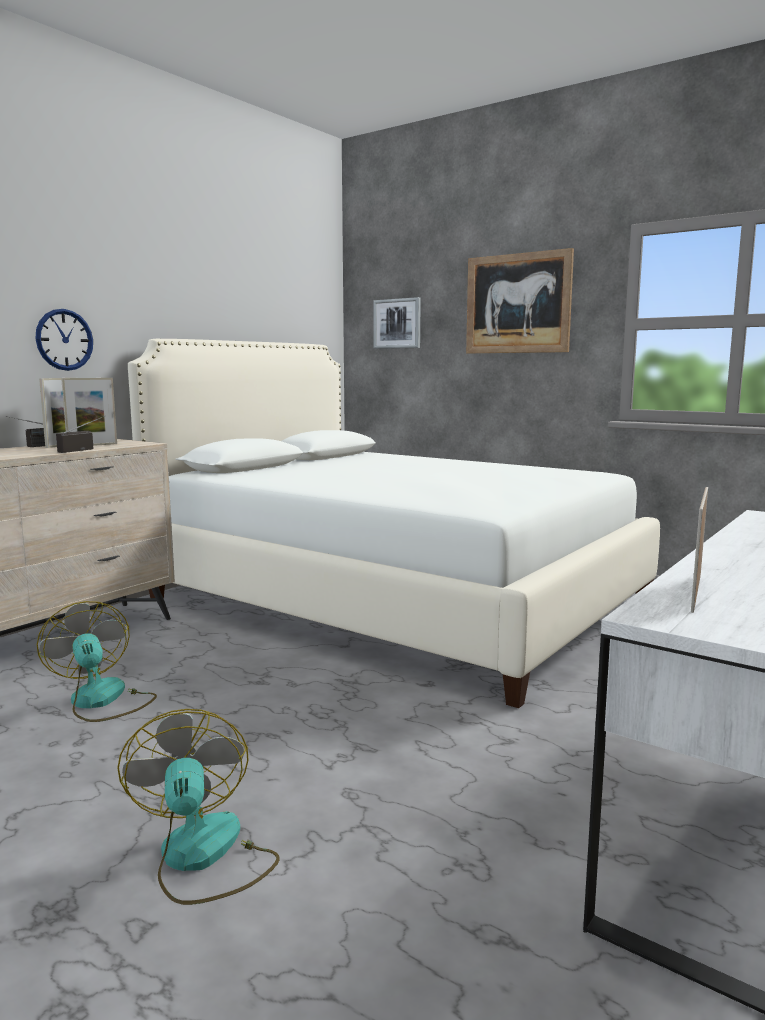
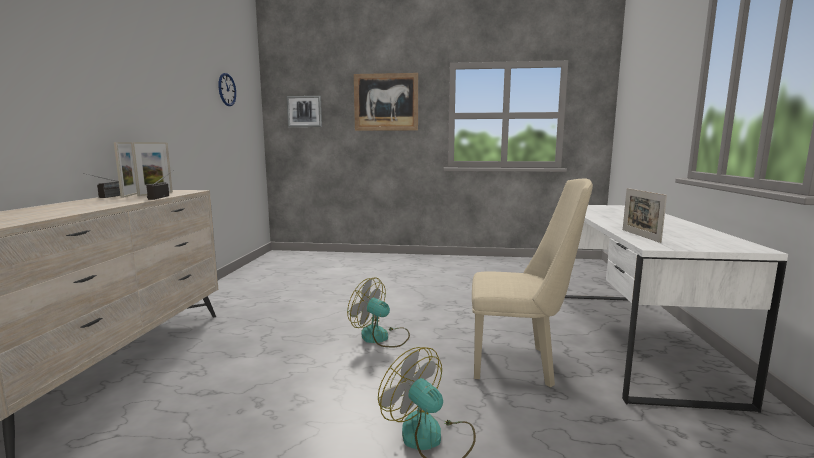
camera: 30 degrees left, 0 degrees up
(64, 339) = (112, 112): wall clock -> wall clock (227, 89)
(102, 701) = (239, 376): fan -> fan (381, 337)
(395, 600) = (350, 279): white bed -> none
(483, 797) = (520, 363): none -> beige chair

